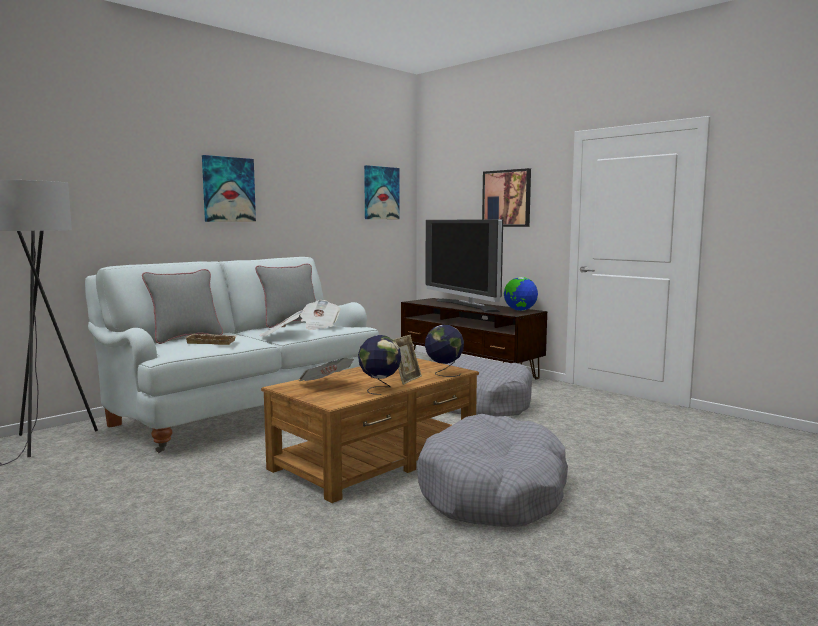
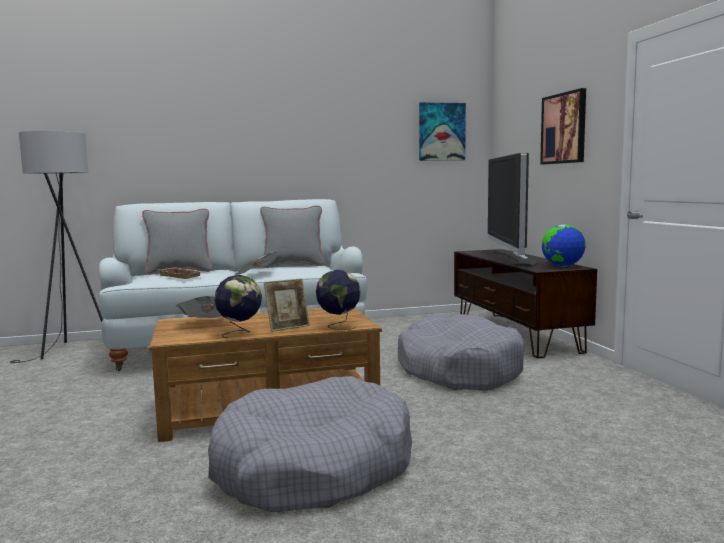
camera: 30 degrees right, 0 degrees up
(228, 189) = (257, 134): picture -> none
(319, 326) = (305, 269): newspaper -> none

